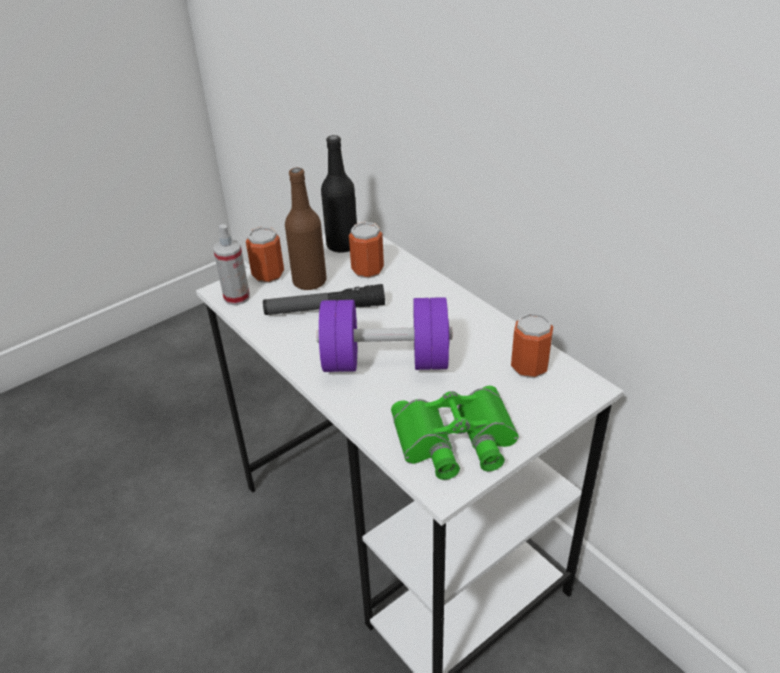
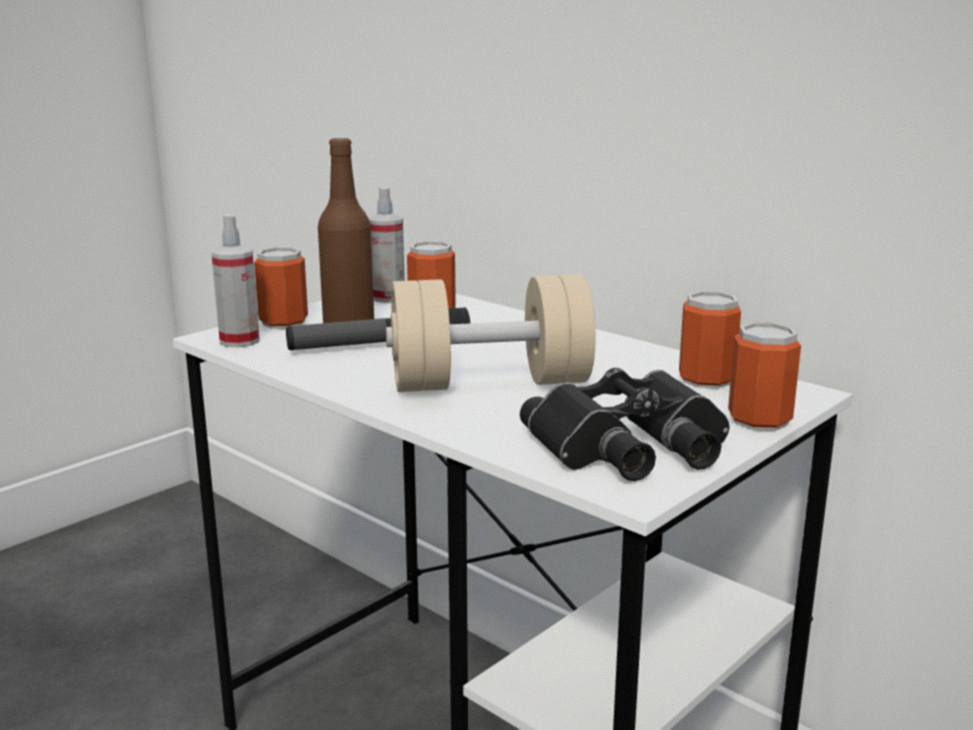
camera: 10 degrees left, 20 degrees down
(342, 245) = (388, 297): black bottle -> spray bottle
(385, 361) = (489, 383): purple dumbbell -> beige dumbbell
(456, 441) = (631, 446): green binoculars -> black binoculars
(548, 418) = (759, 420): none -> can

